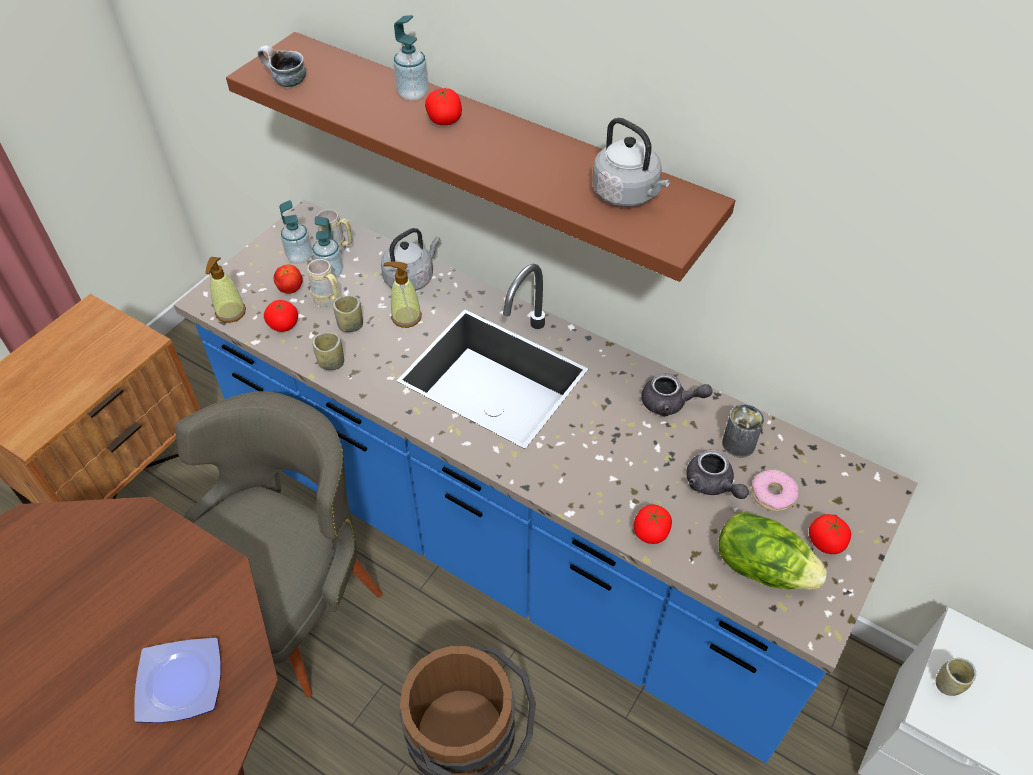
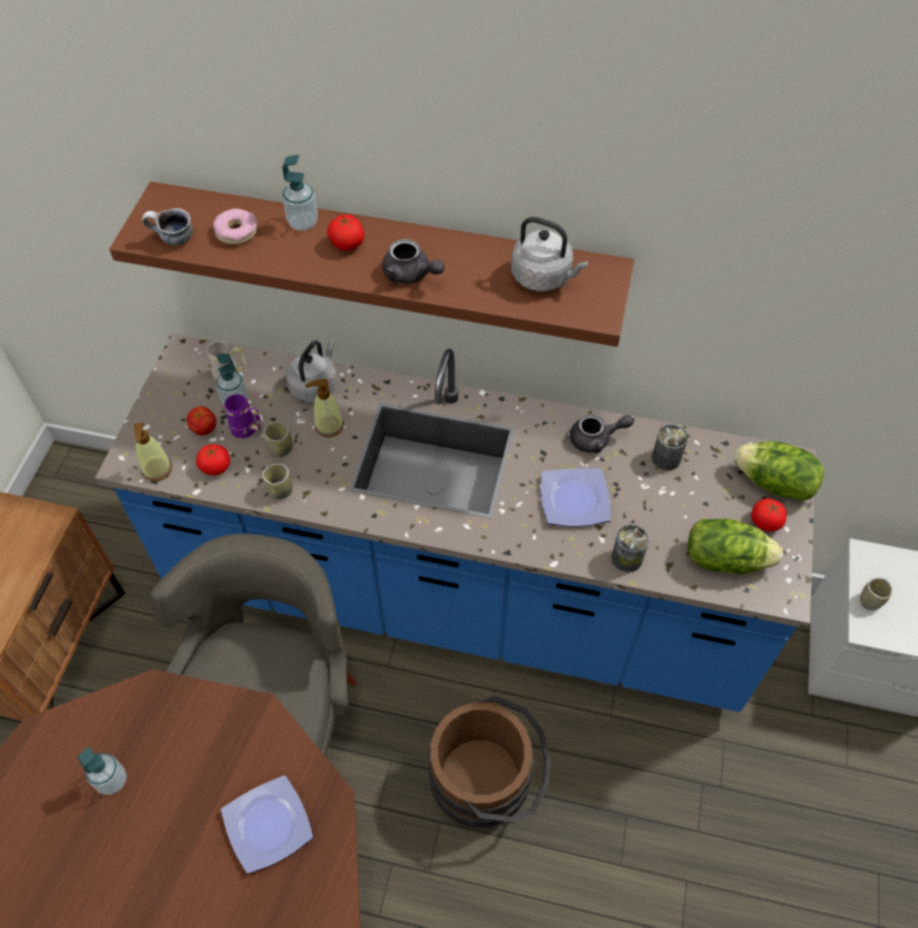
camera: 20 degrees left, 5 degrees up
(300, 257) = (197, 394): soap dispenser -> soap dispenser (112, 781)
(329, 301) = (248, 431): beige mug -> purple mug
(619, 455) = (573, 499): none -> plate
(650, 532) = (627, 558): tomato -> can
(712, 485) = (659, 501): grey teapot -> grey teapot (411, 275)
(773, 494) = (710, 494): donut -> donut (236, 232)
(852, 505) = (774, 484): none -> lettuce

